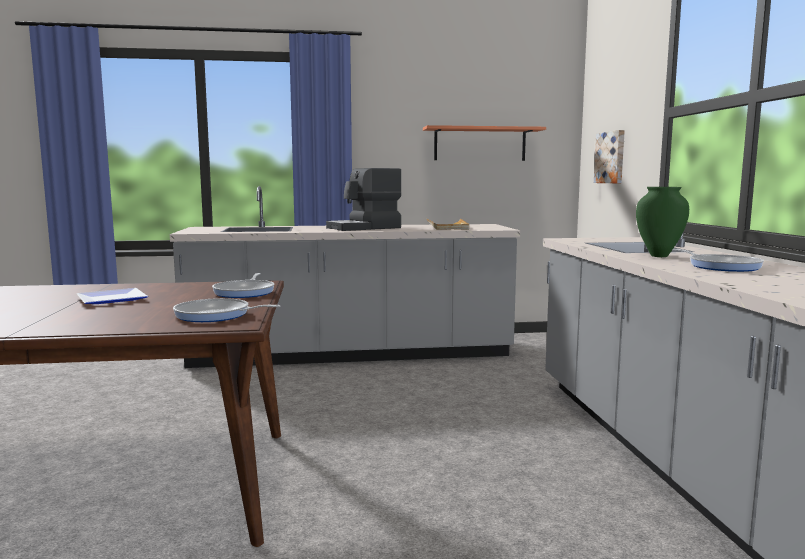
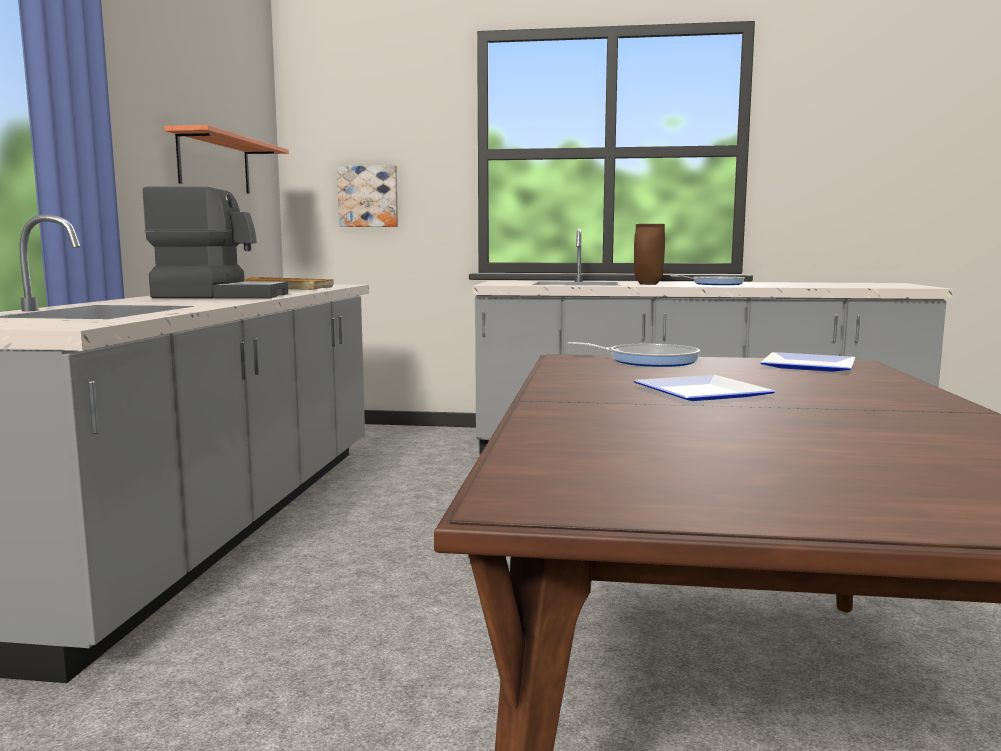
camera: 75 degrees left, 0 degrees up
(216, 315) = (811, 366): frying pan -> plate
(365, 228) = (221, 296): coffee machine -> coffee machine turned 75 degrees counterclockwise
(659, 256) = (649, 284): green vase -> brown vase

